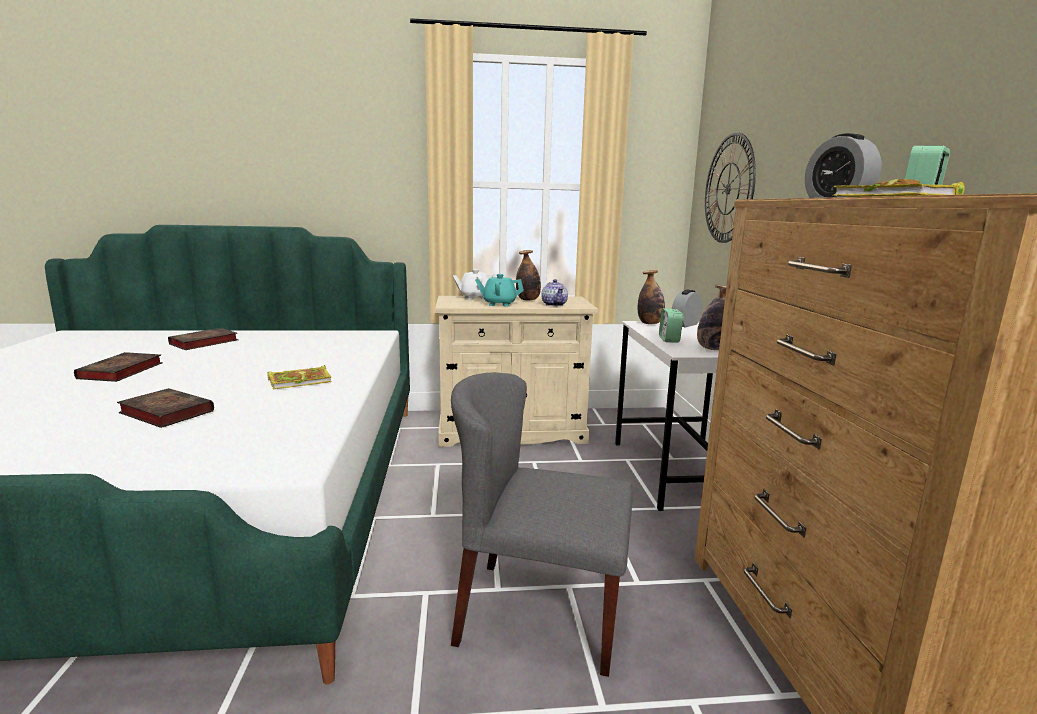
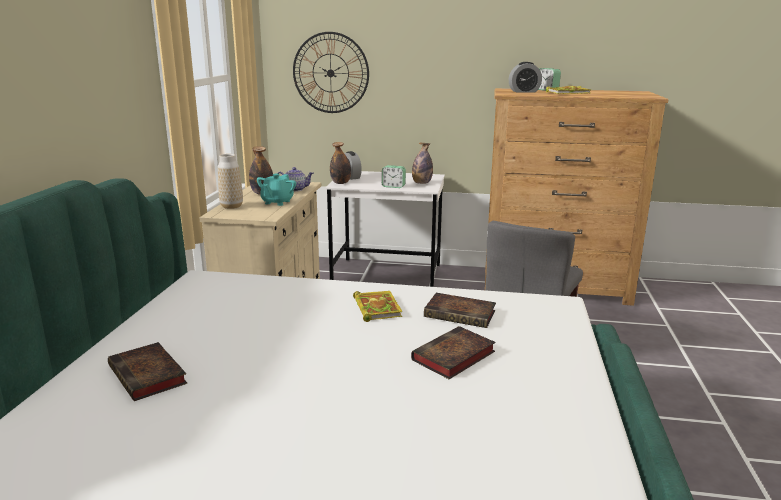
camera: 75 degrees left, 5 degrees up
(120, 372) = (283, 410): book -> book (461, 314)
(475, 297) = (231, 206): white teapot -> vase

